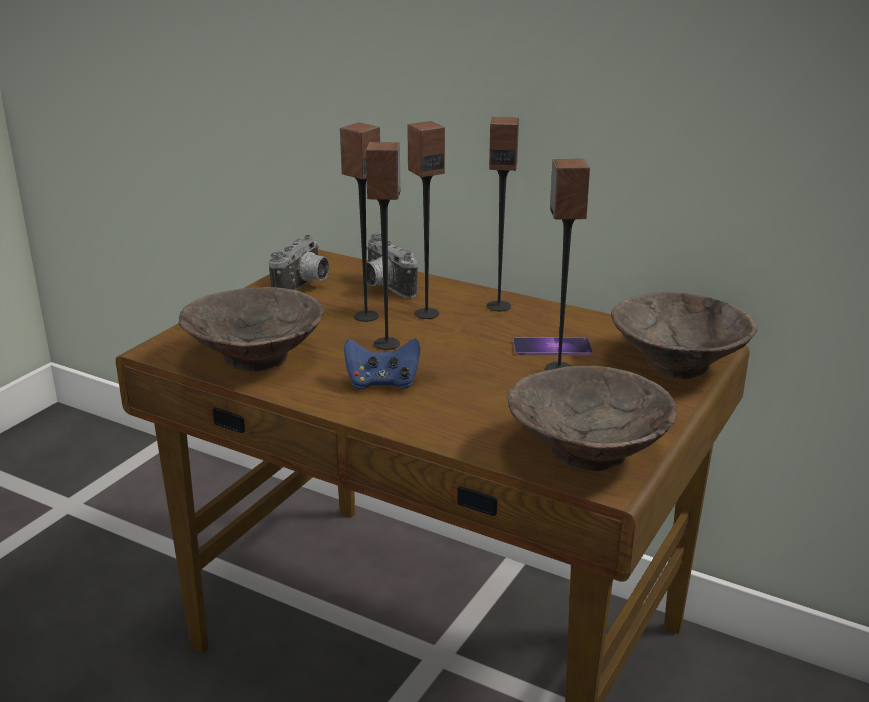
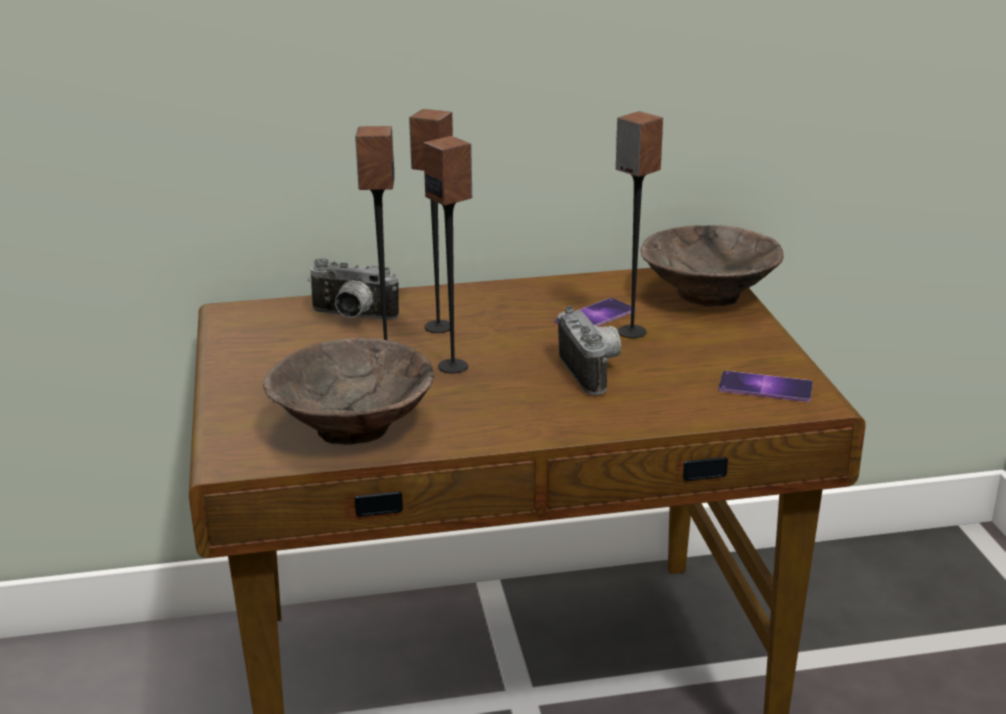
camera: 40 degrees left, 0 degrees up
(304, 287) = (269, 344): camera -> camera (593, 371)
(382, 383) = (513, 400): blue game controller -> none
(499, 306) = (489, 297): speaker -> none
(588, 453) = (765, 387): brown bowl -> phone

